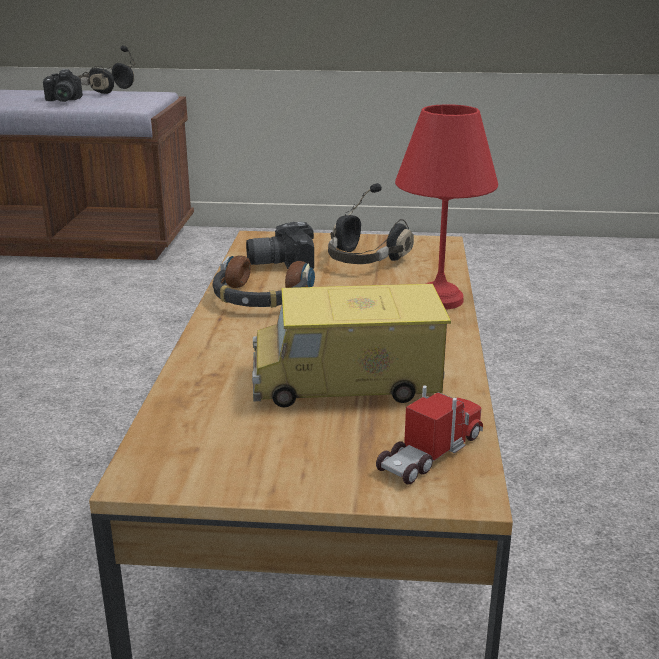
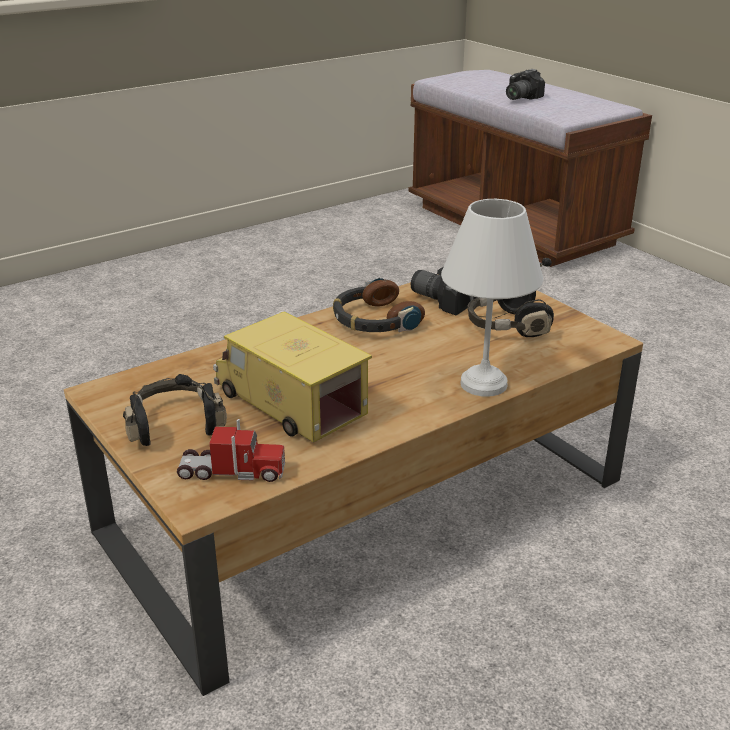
camera: 50 degrees right, 5 degrees up
(105, 90) = (576, 94): black headphones -> black headphones (175, 425)
(441, 300) = (484, 385): red table lamp -> white table lamp

